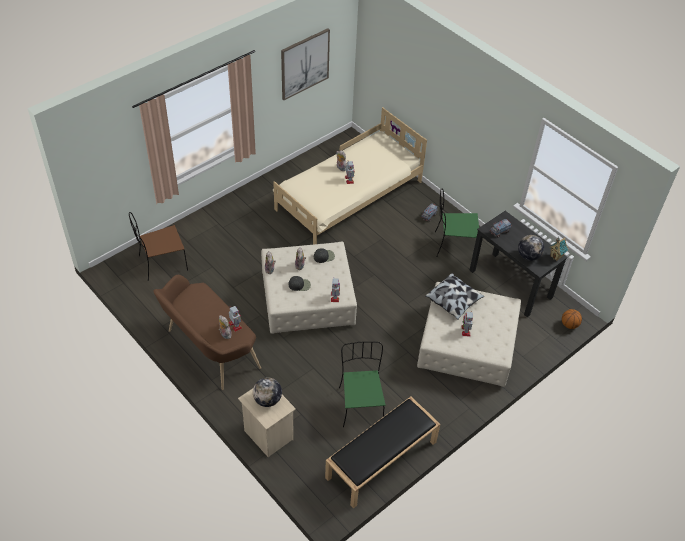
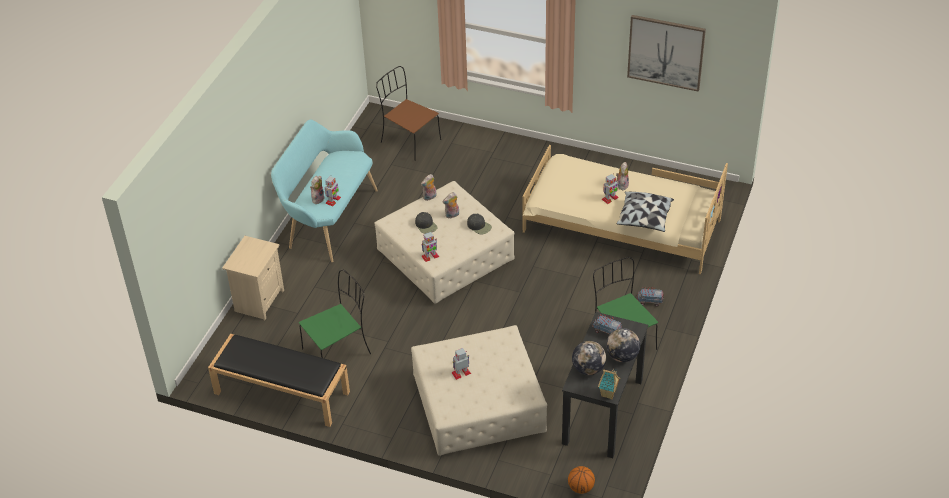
camera: 65 degrees right, 5 degrees down
(209, 350) = (328, 219): brown bench -> turquoise bench
(267, 400) = (254, 254): globe -> globe (622, 356)
(454, 301) = (497, 348): pillow -> pillow (644, 218)

